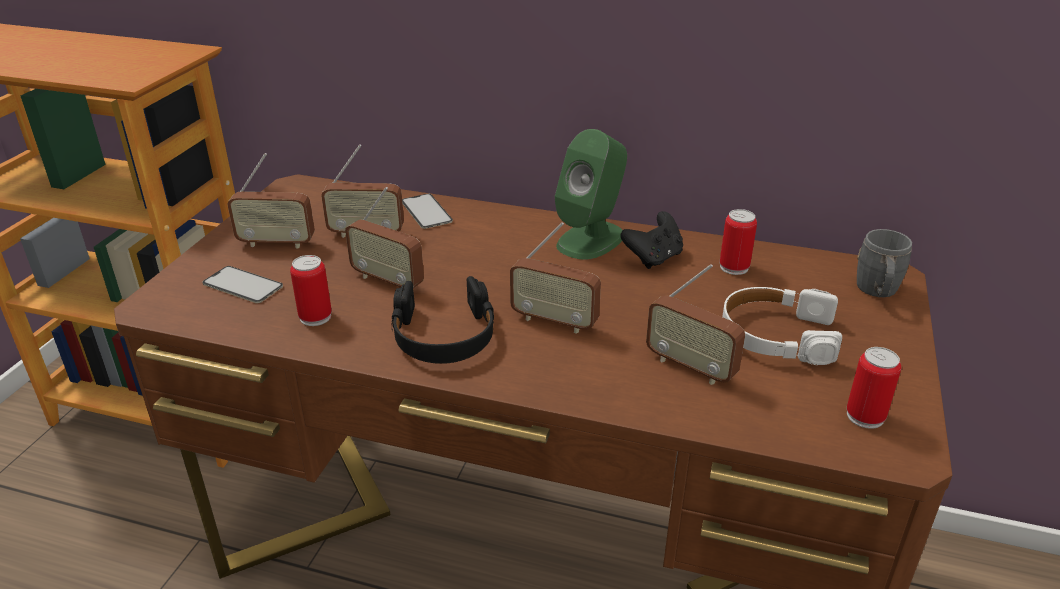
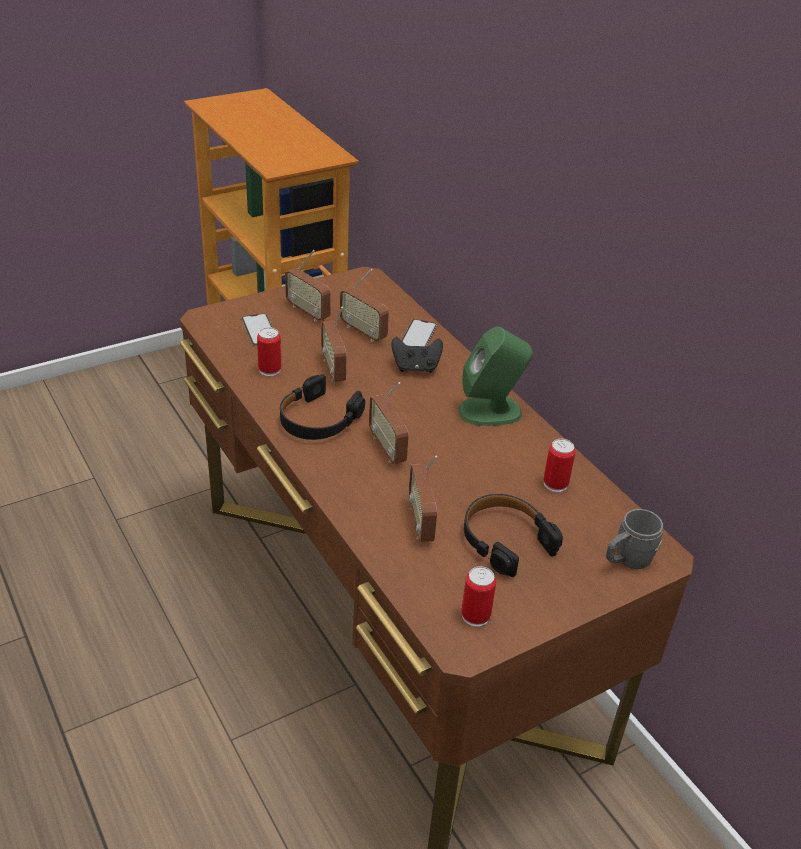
camera: 40 degrees right, 5 degrees up
(653, 258) = (511, 446): black game controller -> black game controller (416, 368)
(776, 335) = (505, 540): white headphones -> black headphones

